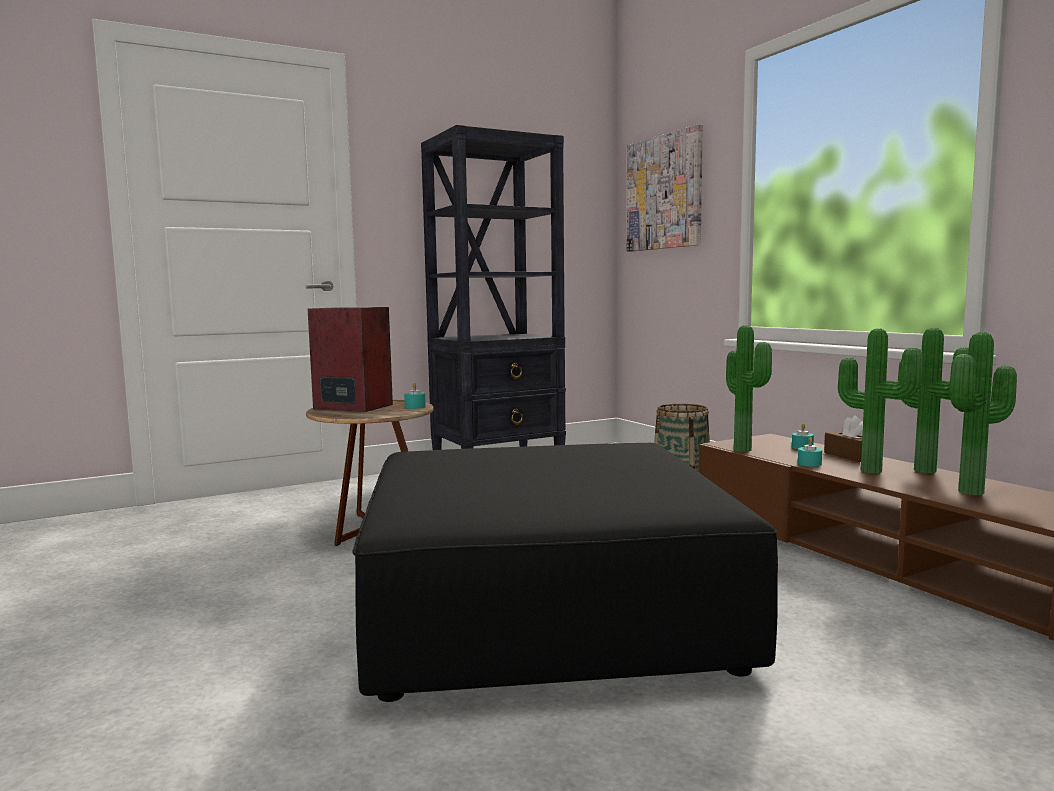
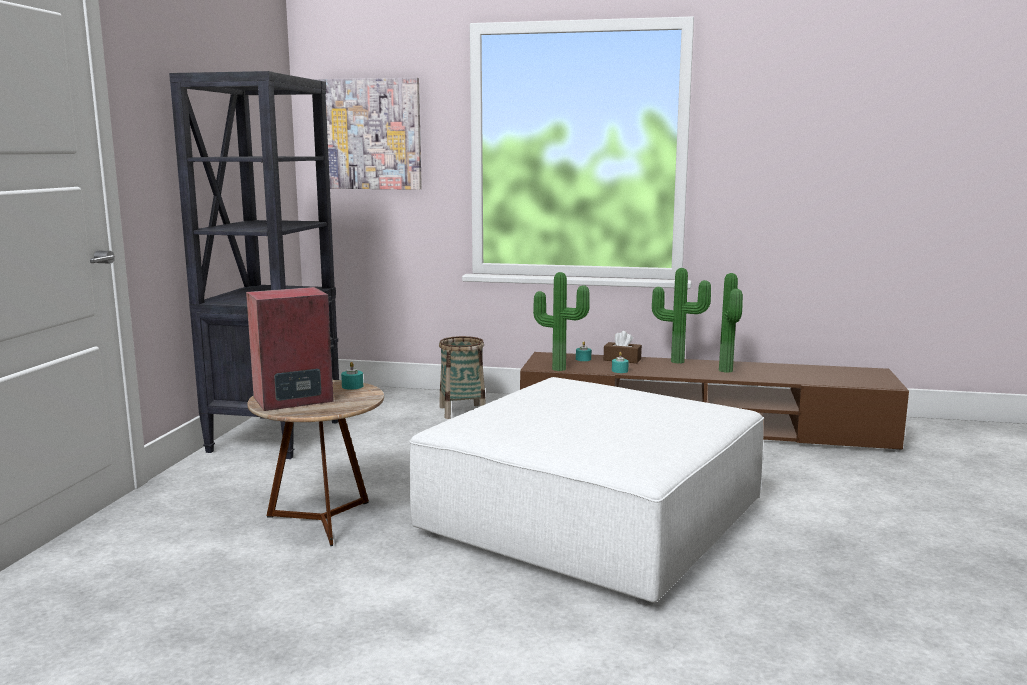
camera: 50 degrees left, 5 degrees up
(546, 609) = (592, 520): black ottoman -> white ottoman
(873, 470) = (657, 367): potted plant -> none

